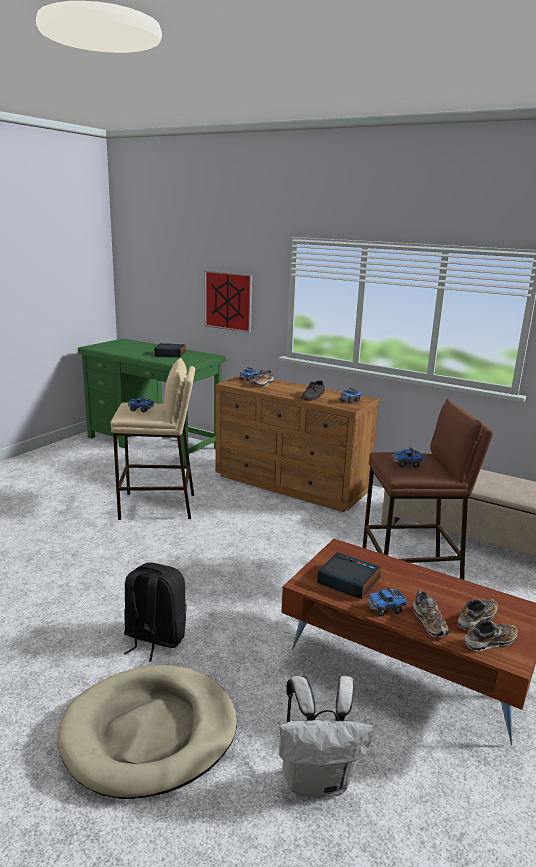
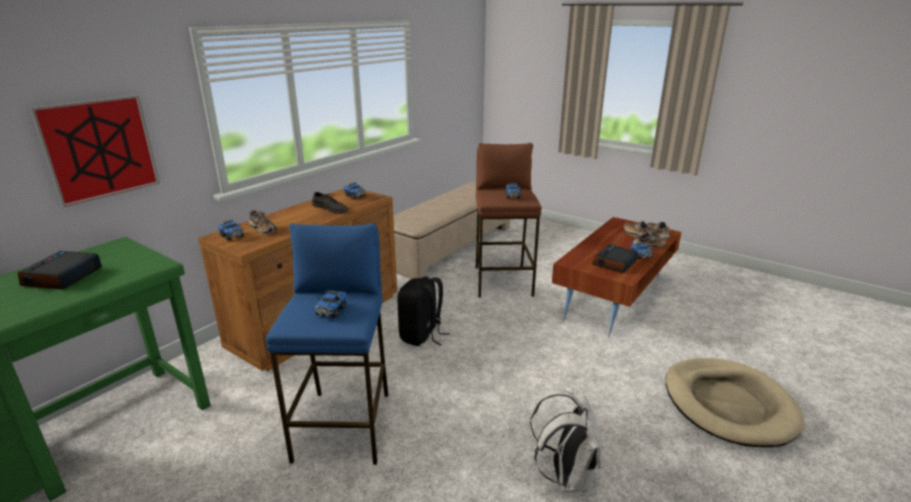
camera: 85 degrees left, 5 degrees up
(154, 638) = (621, 410): black backpack -> black backpack (422, 336)
(158, 506) = (344, 425): beige stool -> blue stool
(318, 779) = (719, 336): white backpack -> white backpack (566, 476)

